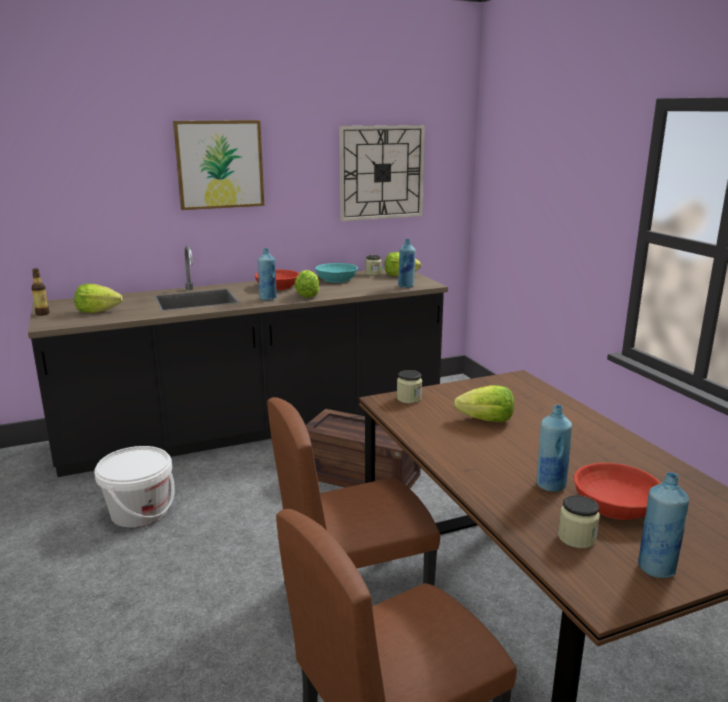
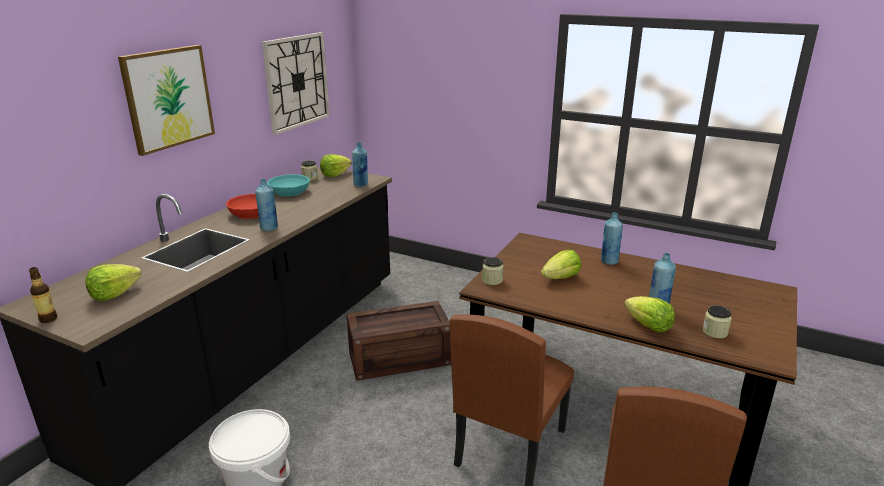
camera: 40 degrees left, 5 degrees up
(308, 295) = (297, 214): lettuce -> lettuce (648, 326)
(615, 504) = (699, 304): red bowl -> none
(656, 568) = (763, 331): blue bottle -> blue bottle (609, 261)

